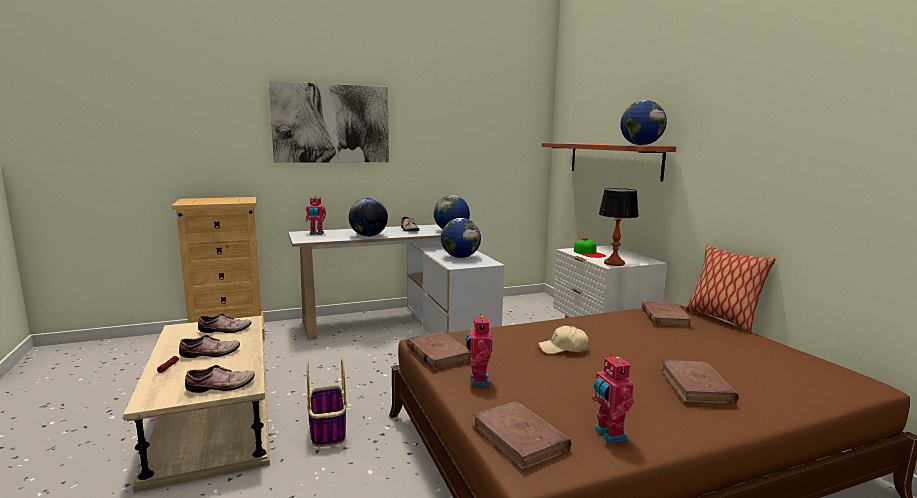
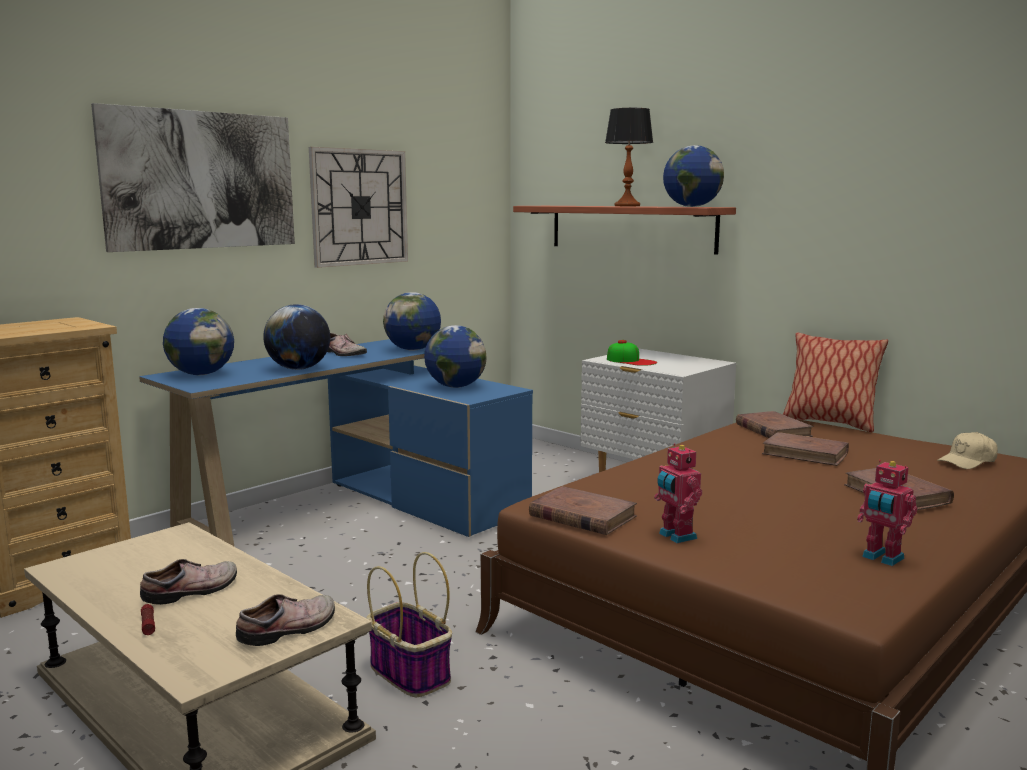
camera: 25 degrees left, 0 degrees up
(225, 330) = (160, 554): shoe -> none
(316, 234) = (201, 374): toy robot -> globe
(403, 325) = (355, 509): white desk -> blue desk
(435, 141) = (359, 207): none -> wall clock
(520, 438) = (807, 582): brown book -> brown book (805, 454)
(563, 348) = (720, 482): beige cap -> beige cap (968, 462)
(614, 263) = (681, 370): table lamp -> table lamp (627, 206)

